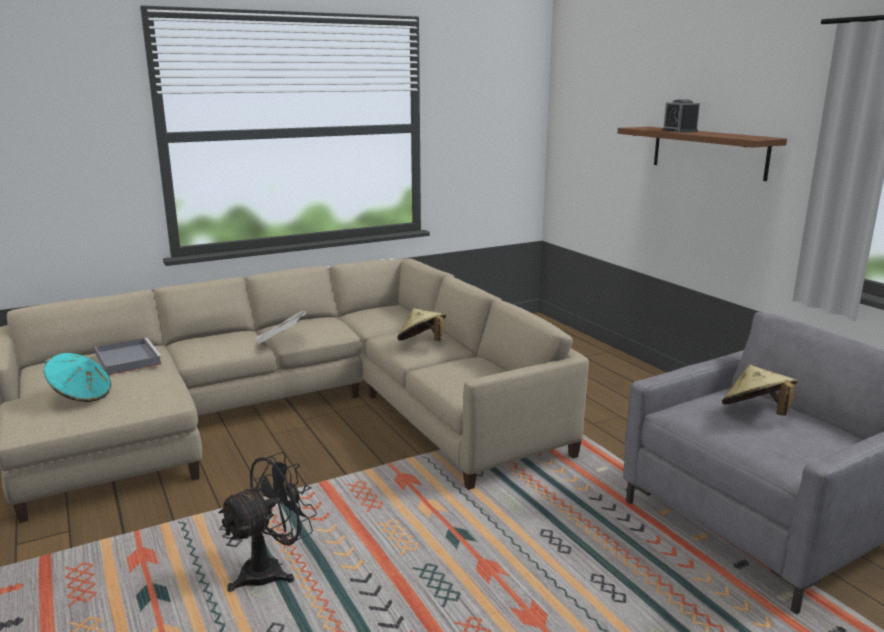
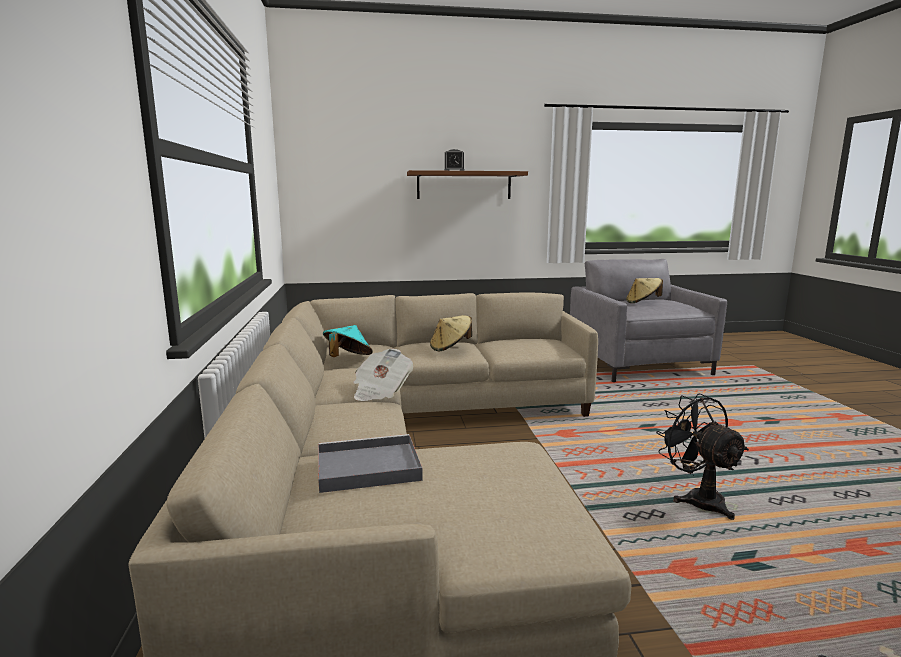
camera: 70 degrees left, 5 degrees down
(81, 396) = (488, 498): turquoise hat -> turquoise hat (348, 359)

